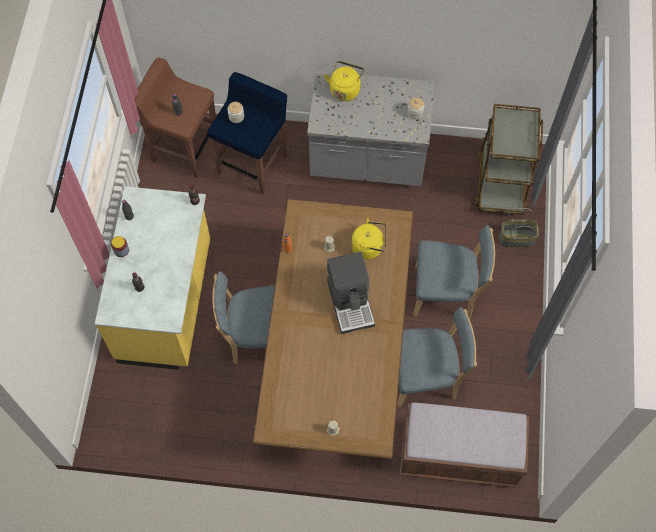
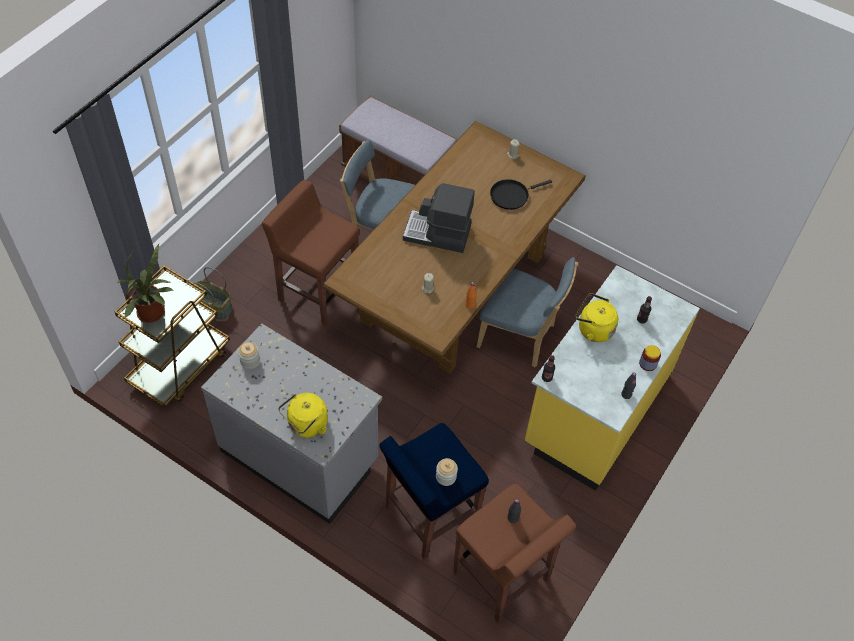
camera: 155 degrees left, 10 degrees down
(309, 379) = (511, 195): none -> black frying pan
(351, 302) = (437, 234): coffee machine -> coffee machine turned 90 degrees counterclockwise
(369, 247) = (389, 271): yellow kettle -> yellow kettle (593, 329)
(446, 293) = (317, 292): blue chair -> brown stool
(514, 124) = (154, 314): none -> potted plant

